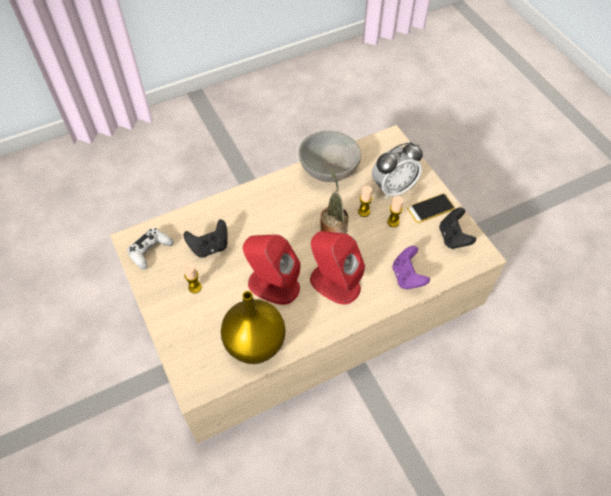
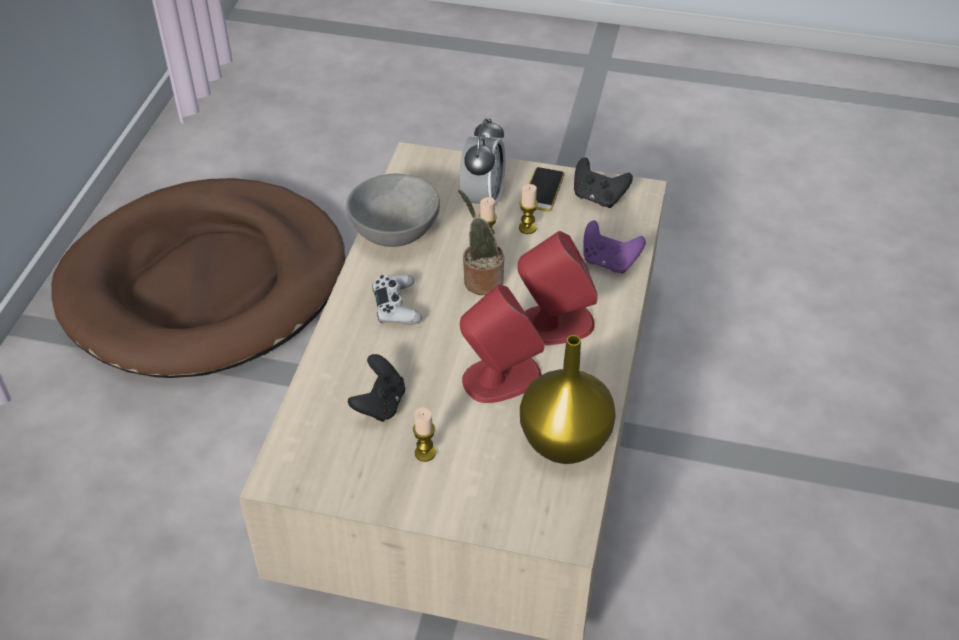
camera: 50 degrees left, 10 degrees down
(150, 251) = (318, 467): white game controller -> white game controller (397, 306)
(279, 132) = (205, 285): none -> brown dog bed

